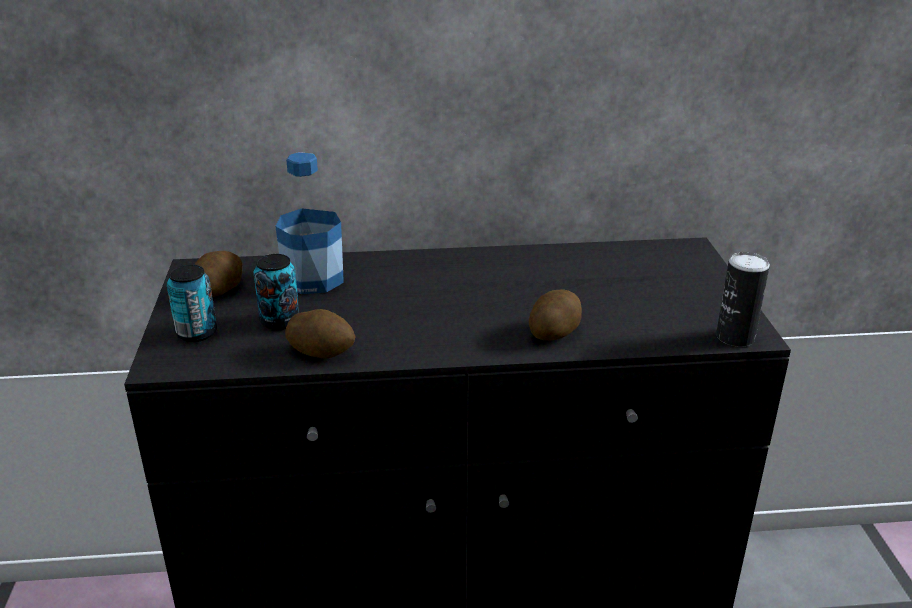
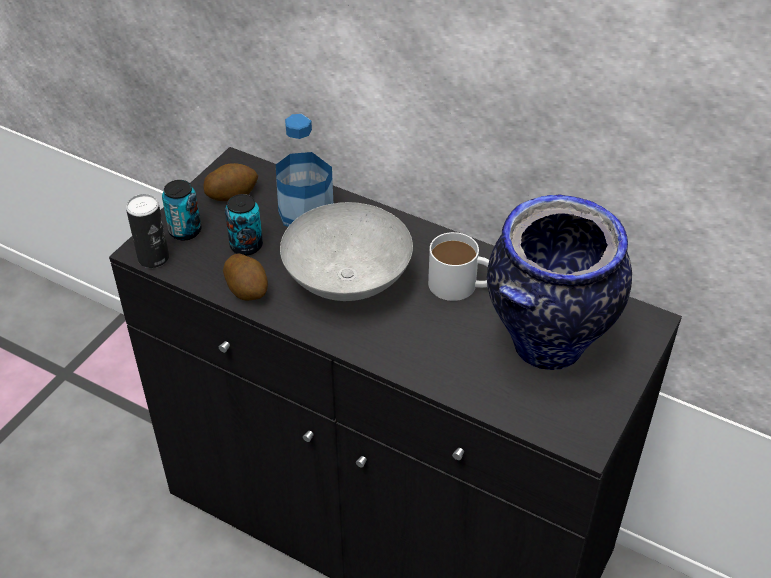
camera: 35 degrees right, 15 degrees up
(417, 311) = (348, 282): none -> grey bowl
(521, 277) = (462, 285): none -> white mug
(554, 331) = (427, 355): potato -> none
(641, 290) = (546, 348): none -> vase
(735, 337) = (567, 436): can -> can (153, 258)

